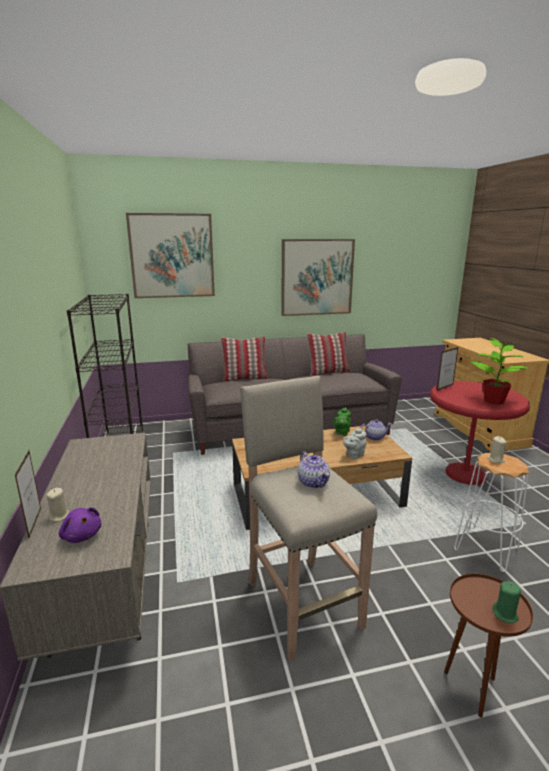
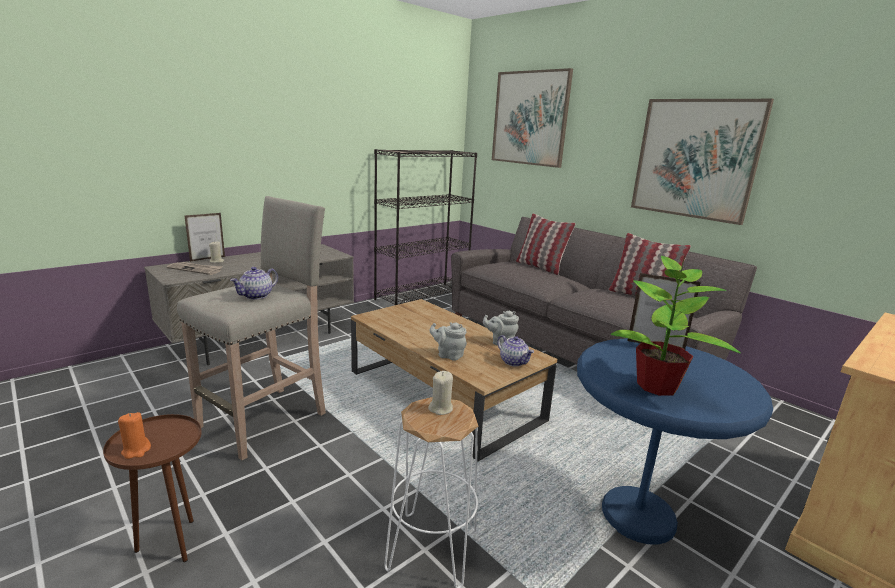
camera: 60 degrees right, 0 degrees up
(81, 535) = (196, 269): purple plush toy -> newspaper
(341, 433) = (500, 342): green teapot -> grey teapot
(465, 475) = (638, 516): red side table -> blue side table
(505, 614) = (136, 450): green candle -> orange candle

